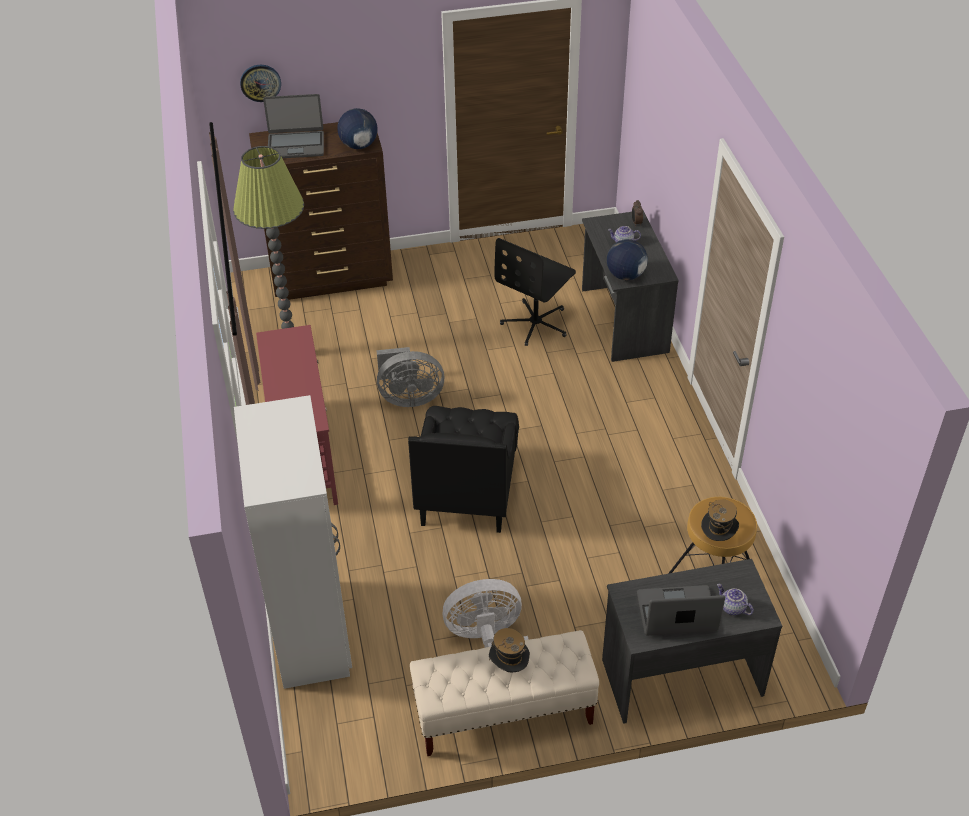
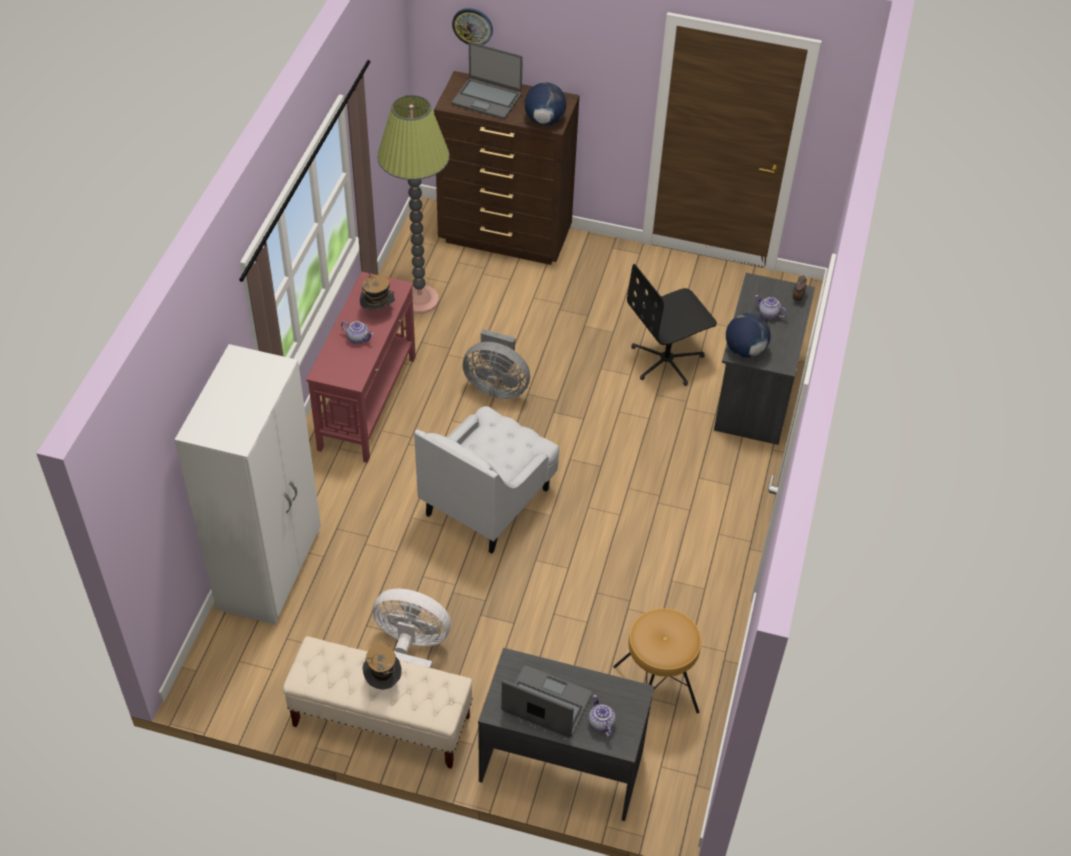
camera: 25 degrees right, 5 degrees up
(294, 387) = (358, 338): none -> teapot
(467, 491) = (488, 501): black armchair -> white armchair
(717, 538) = (647, 652): hat -> hat (378, 311)

